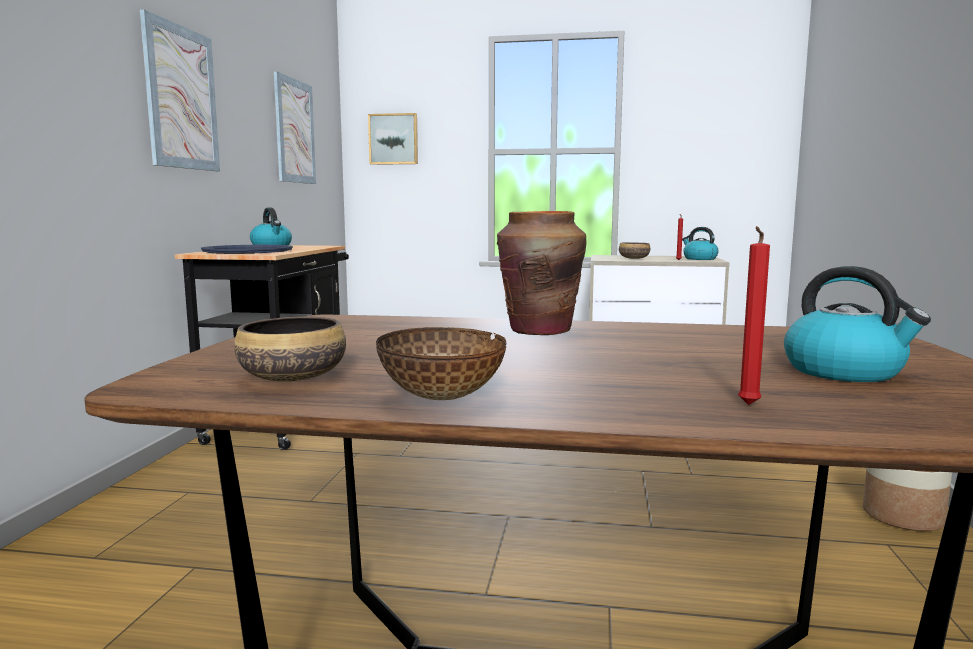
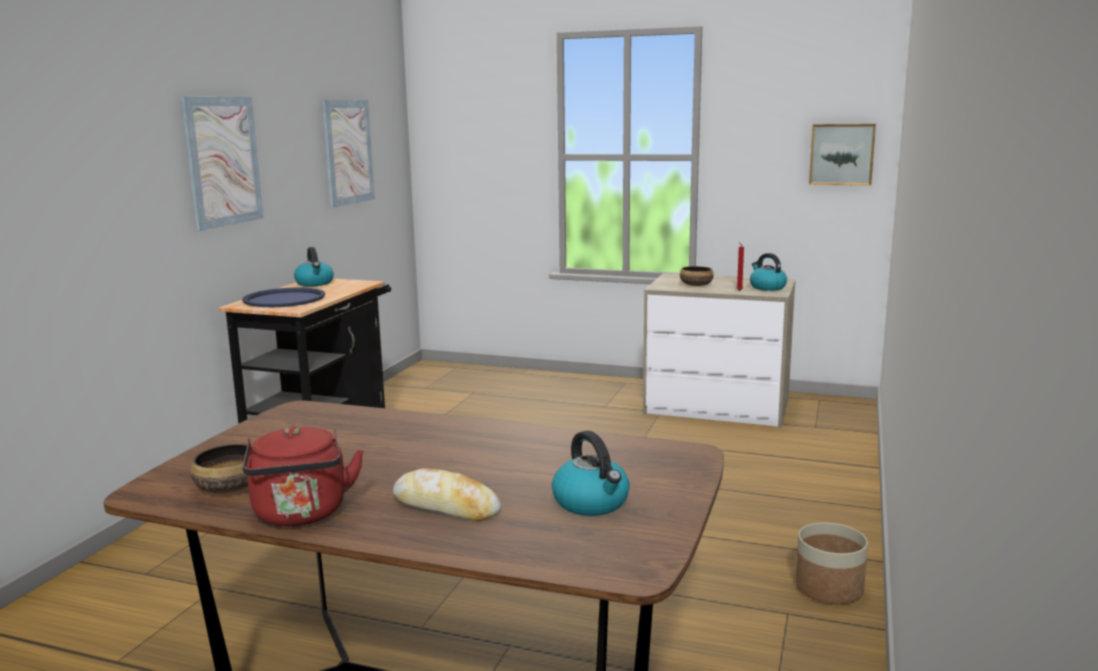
camera: 10 degrees right, 5 degrees up
(393, 139) = (461, 141): picture -> picture (841, 154)
(442, 398) = (301, 515): bowl -> red kettle
(540, 330) = (443, 434): brown vase -> none
(652, 382) = (446, 506): none -> bread
(747, 405) = (474, 534): red candle -> none

